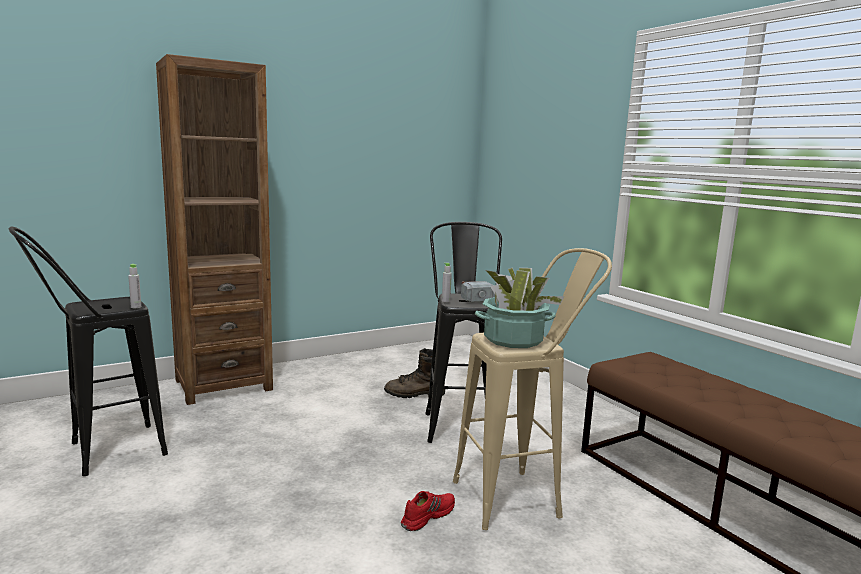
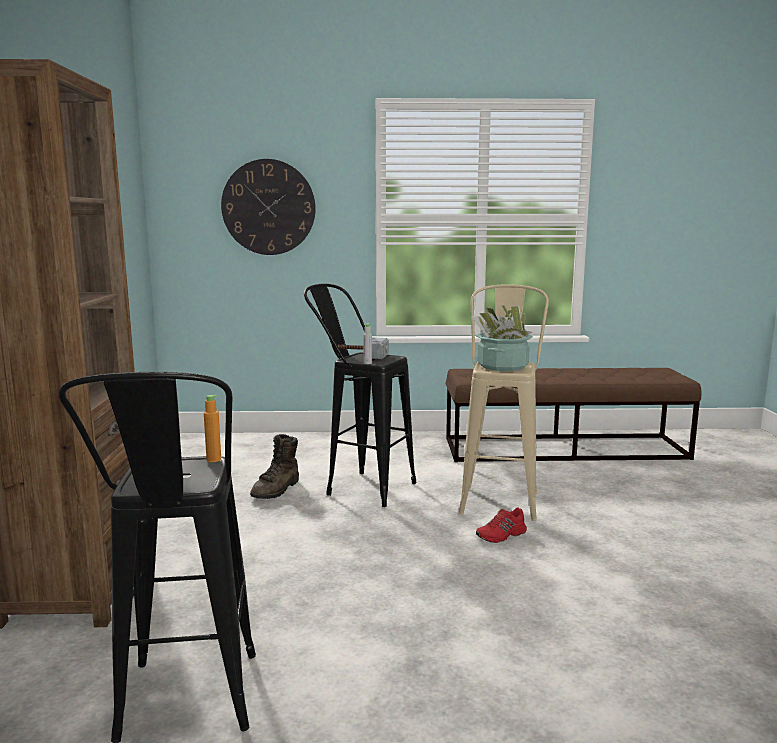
camera: 60 degrees left, 0 degrees up
(136, 307) = (214, 459): grey bottle -> orange bottle
(427, 515) = (501, 535): red shoe -> red shoe turned 105 degrees counterclockwise
(544, 152) = (268, 207): none -> wall clock

